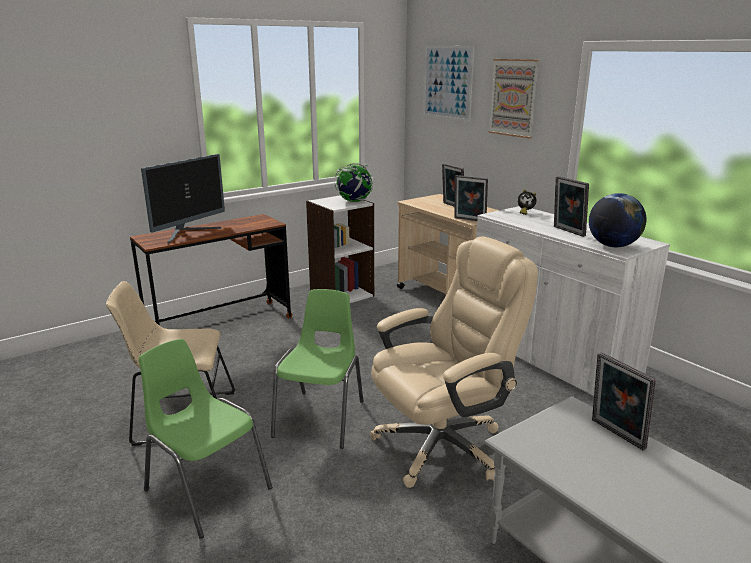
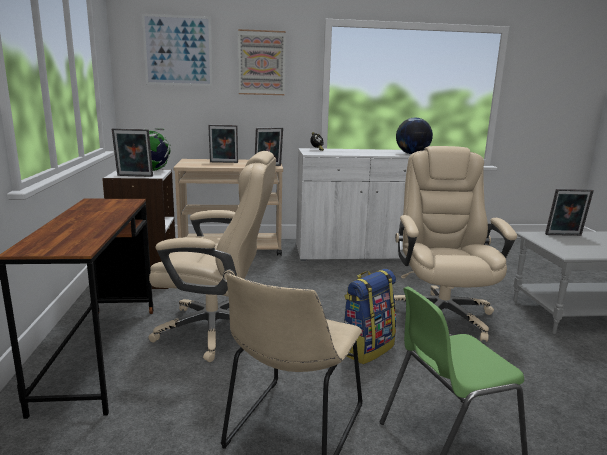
camera: 60 degrees left, 5 degrees down
(188, 233) = (73, 230): monitor -> none
(288, 347) = (216, 330): none -> beige office chair
(321, 418) = (366, 348): green chair -> backpack
(567, 231) = (373, 153): picture frame -> picture frame (134, 176)

